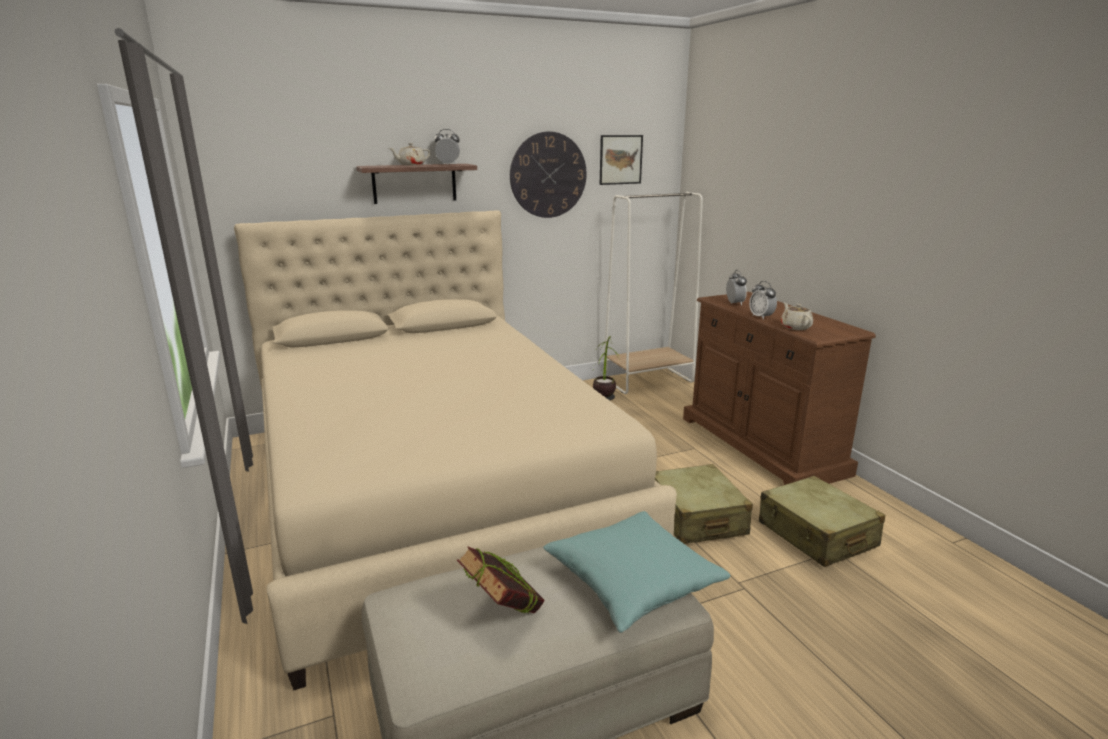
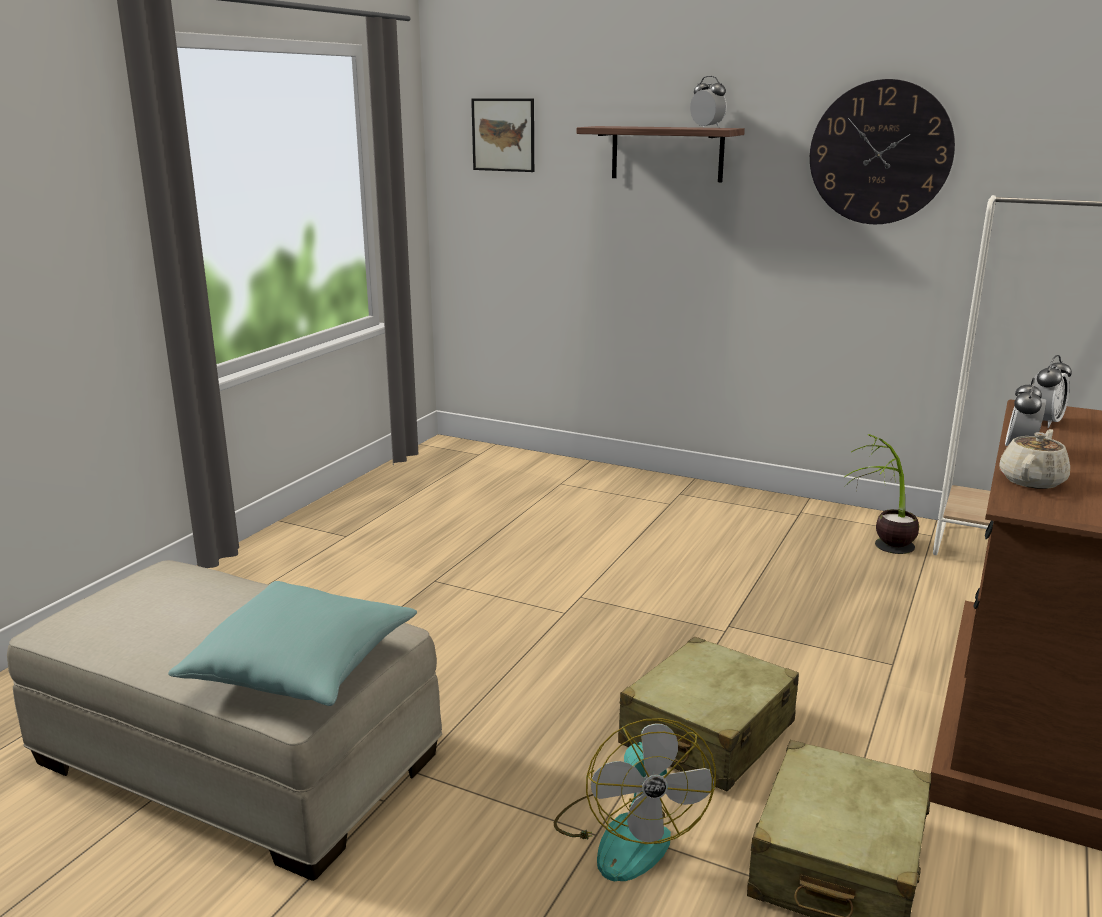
camera: 50 degrees right, 0 degrees up
(411, 165) = (653, 127): beige teapot -> none
(433, 491) = (494, 552): beige bed -> none
(503, 615) = (176, 620): book -> none
(620, 159) = (1035, 131): picture -> picture (503, 135)
(751, 578) = (628, 833): none -> fan

